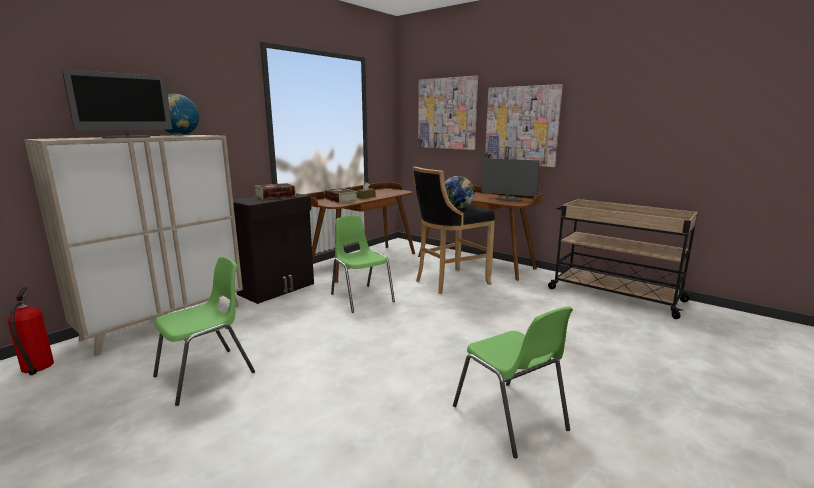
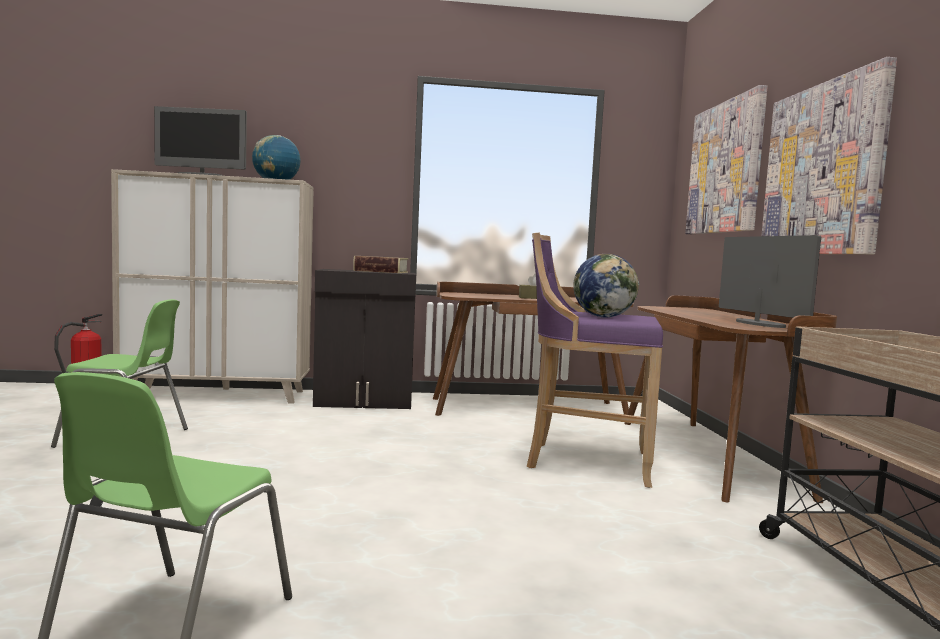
camera: 45 degrees right, 10 degrees down
(341, 200) = (489, 295): book -> none
(361, 298) = (418, 436): green chair -> none
(449, 282) = (585, 462): black stool -> purple stool

